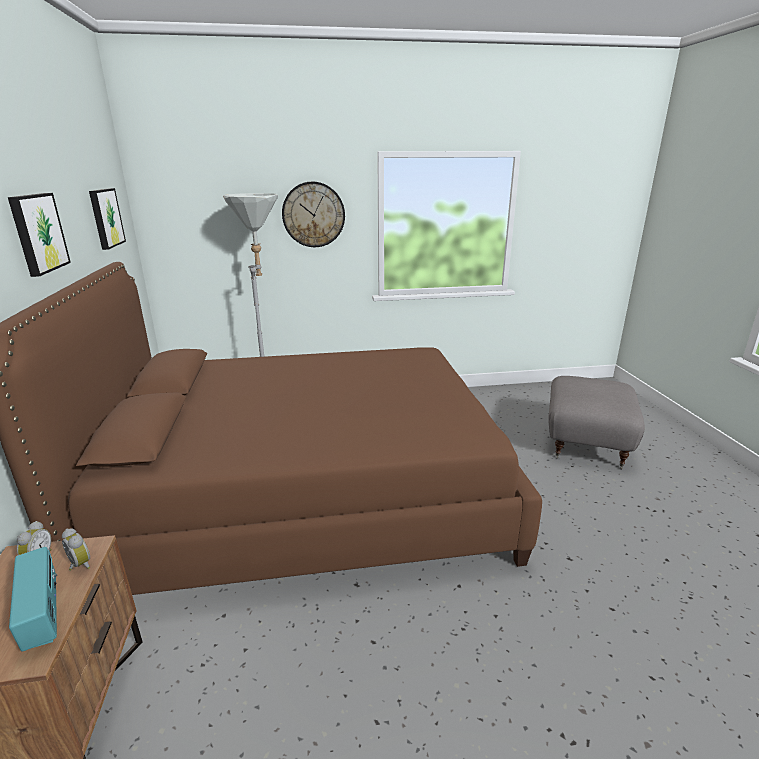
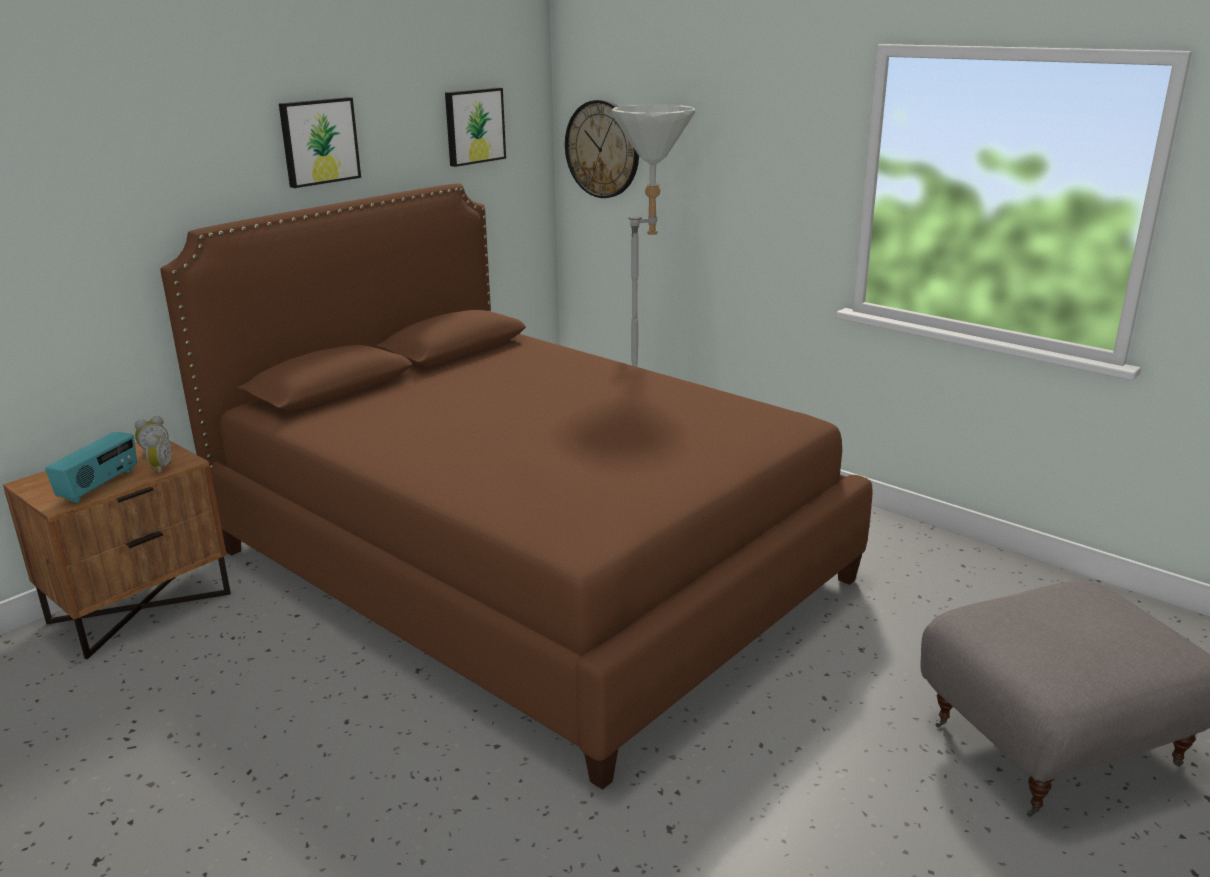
camera: 50 degrees right, 0 degrees up
(313, 215) = (765, 148): wall clock -> wall clock (602, 149)

